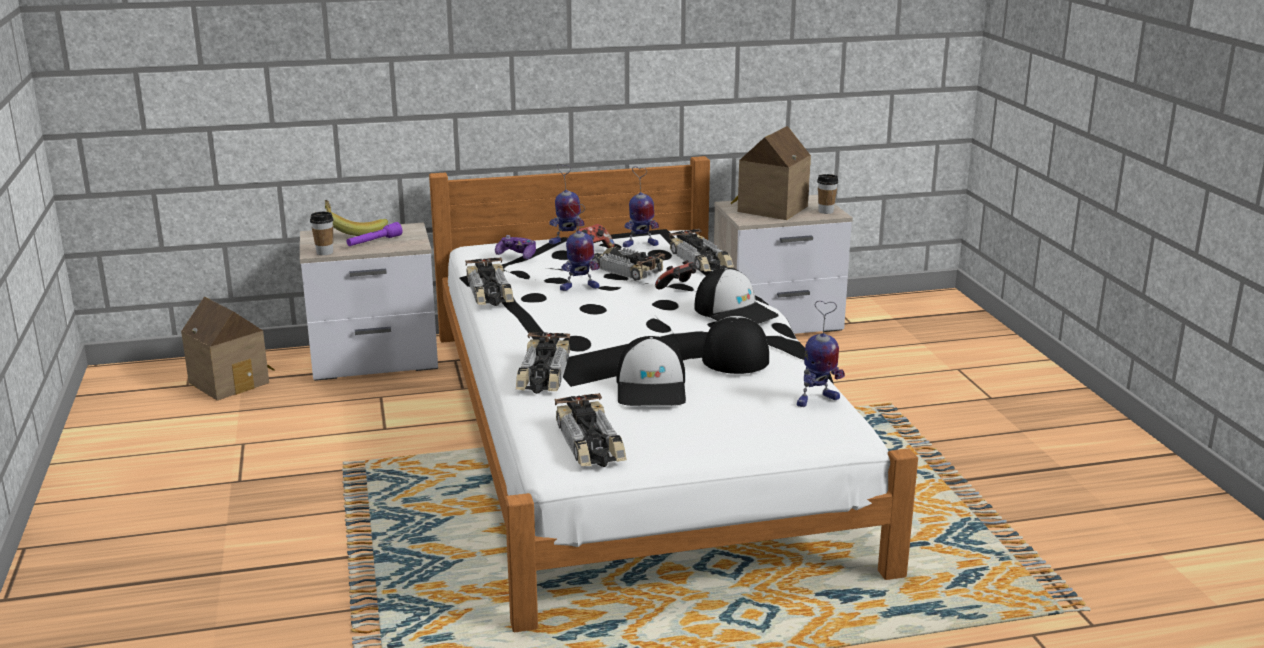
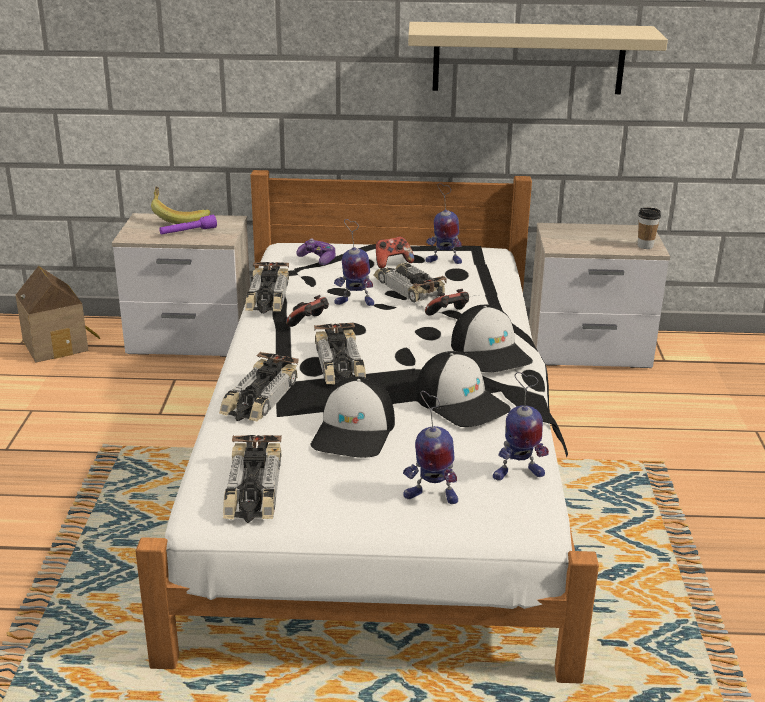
camera: 15 degrees right, 5 degrees up
(324, 252) = (137, 238): cup -> none
(548, 309) = (309, 323): none -> game controller
(566, 242) = (374, 250): toy robot -> toy robot (430, 497)
(696, 41) = (528, 58): none -> beige shelf
(701, 260) = (493, 286): toy car -> toy car (340, 364)
(734, 353) = (462, 402): cap -> cap turned 120 degrees clockwise
(769, 209) = (587, 236): toy house -> none

